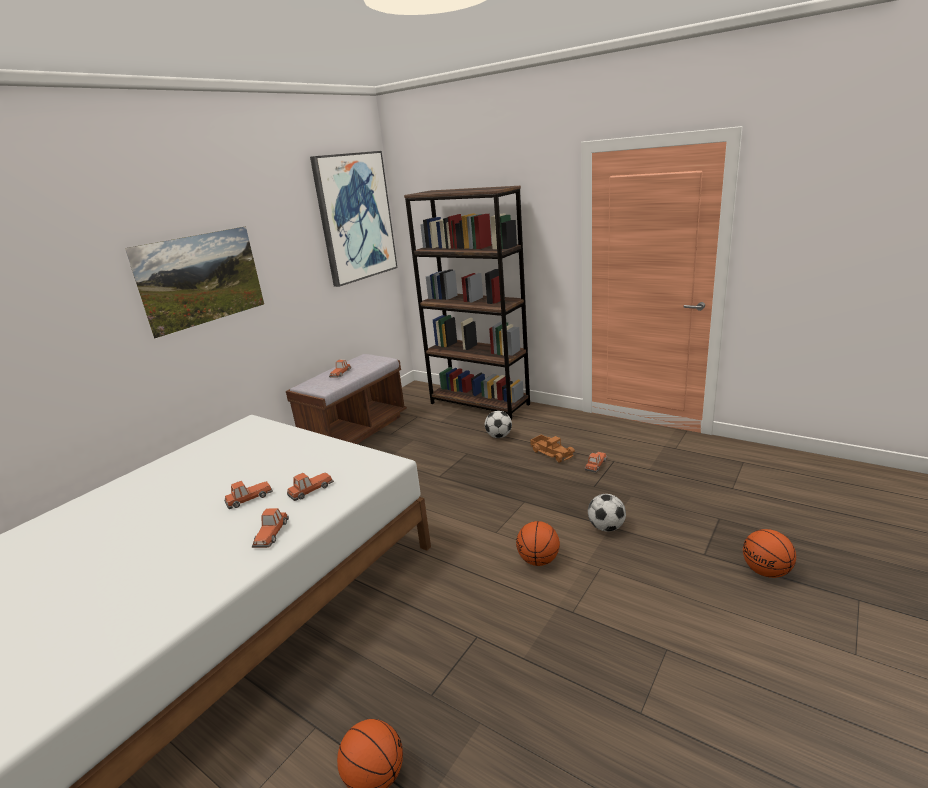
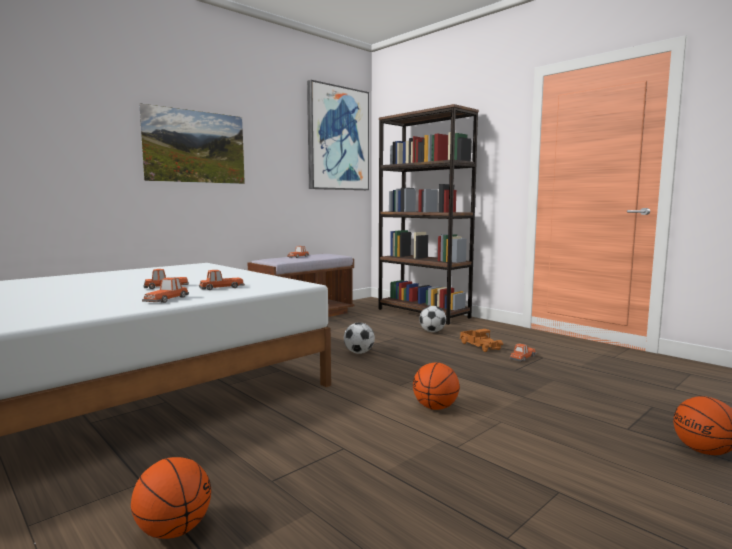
camera: 10 degrees right, 15 degrees down
(606, 527) = (518, 396): football -> football (359, 353)

